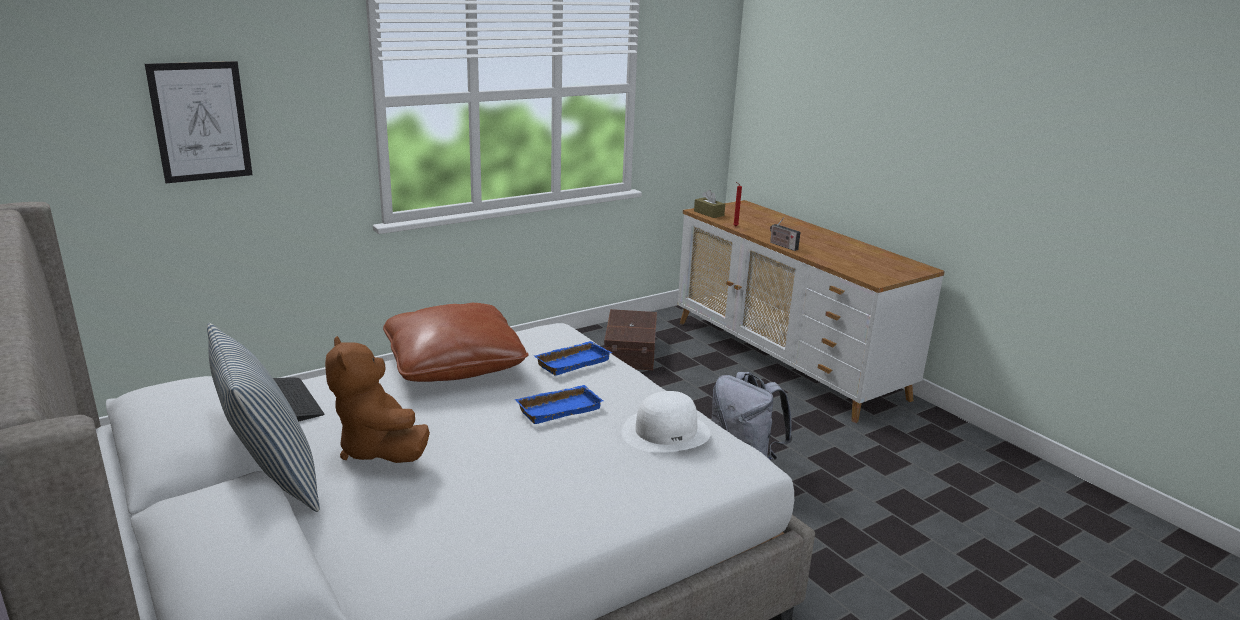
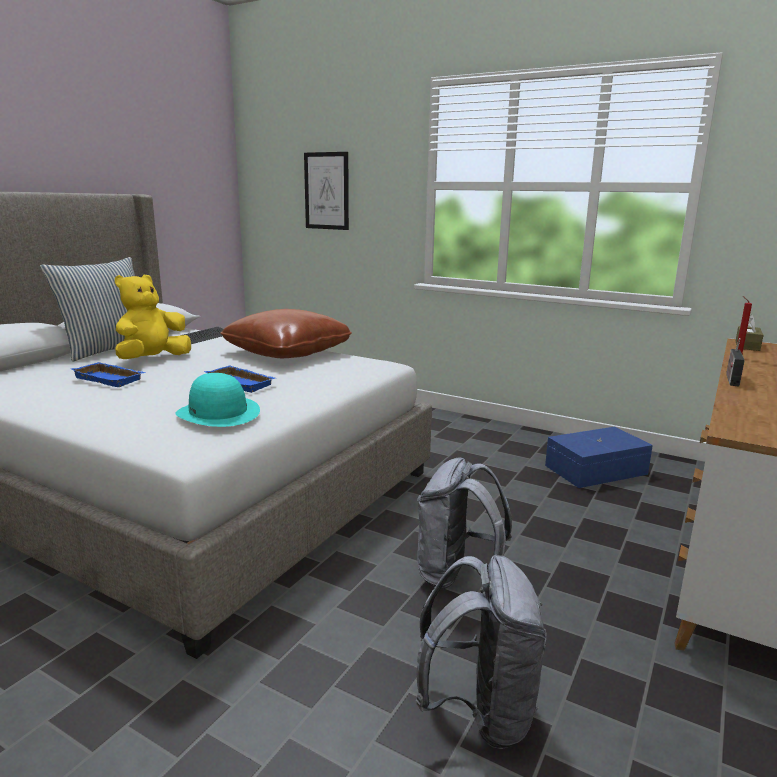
camera: 65 degrees right, 5 degrees down
(380, 449) = (153, 359): brown plush toy -> yellow plush toy
(572, 361) = (328, 374): blue tray -> blue tray (111, 379)
(631, 351) = (597, 470): brown storage box -> blue storage box
(666, 432) = (218, 413): white hat -> turquoise hat
(887, 508) = (480, 711): none -> grey backpack

